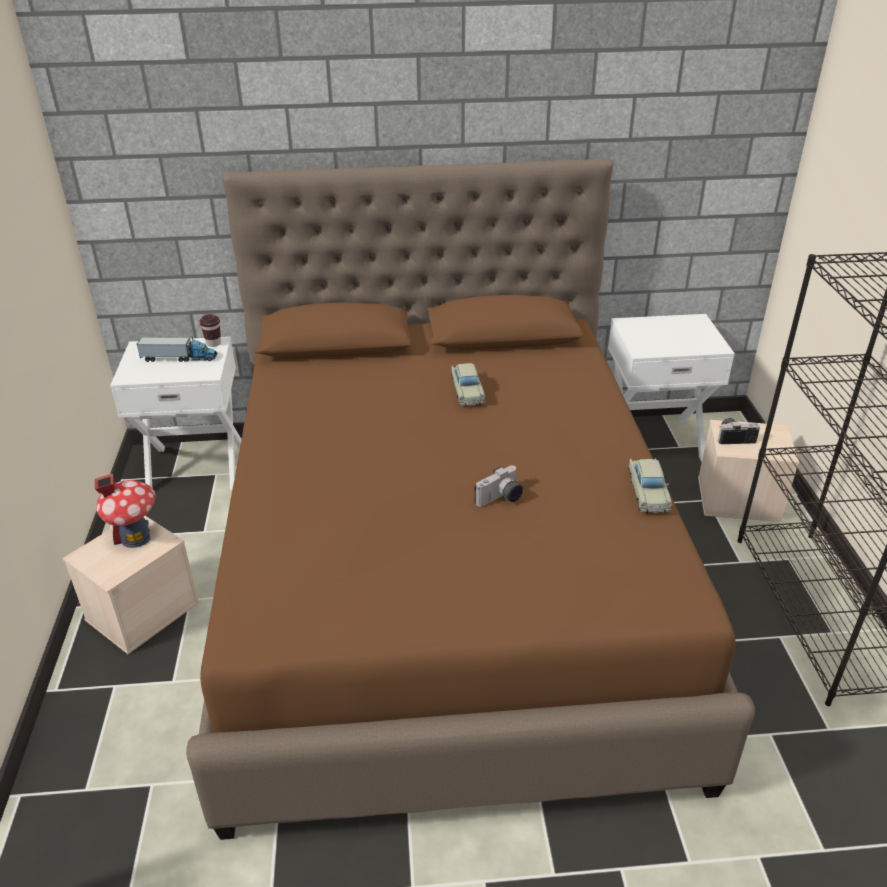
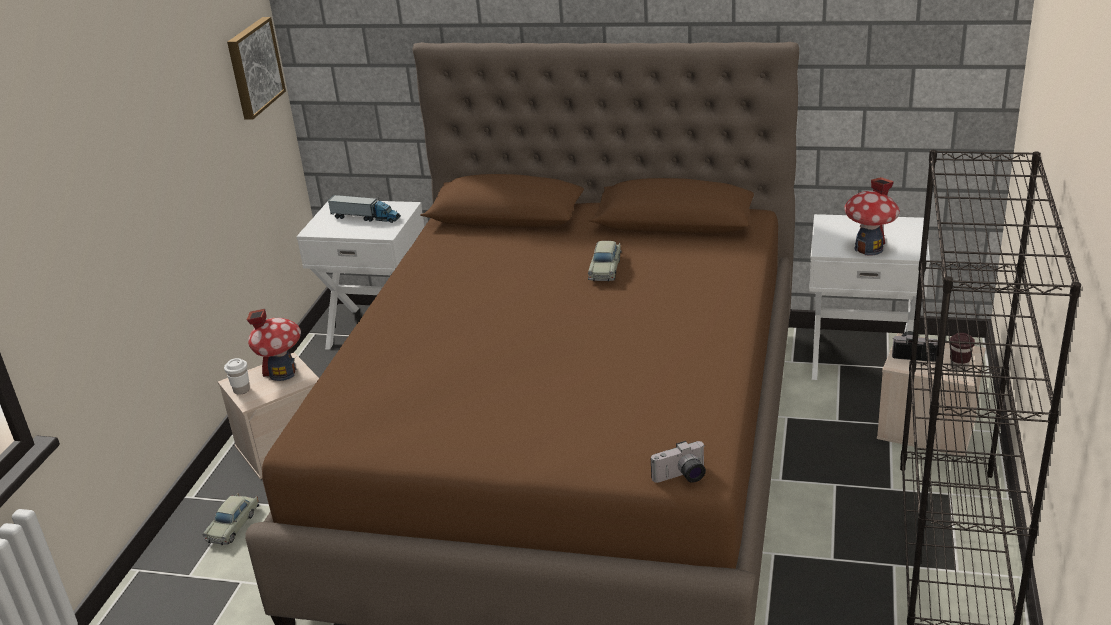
camera: 20 degrees right, 5 degrees down
(44, 205) = (253, 67): none -> picture
(96, 564) = (241, 390): none -> white cup
(213, 343) = (402, 207): brown cup -> brown cup (959, 366)
(500, 499) = (579, 365): camera -> camera (682, 477)
(648, 492) = (725, 376): beige toy car -> beige toy car (233, 525)
(678, 346) = (869, 248): none -> toy house

